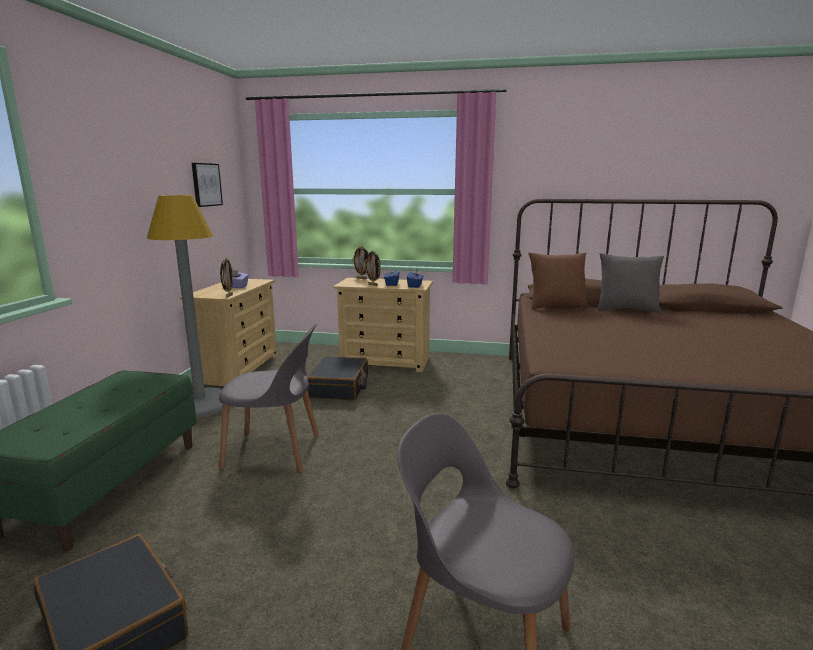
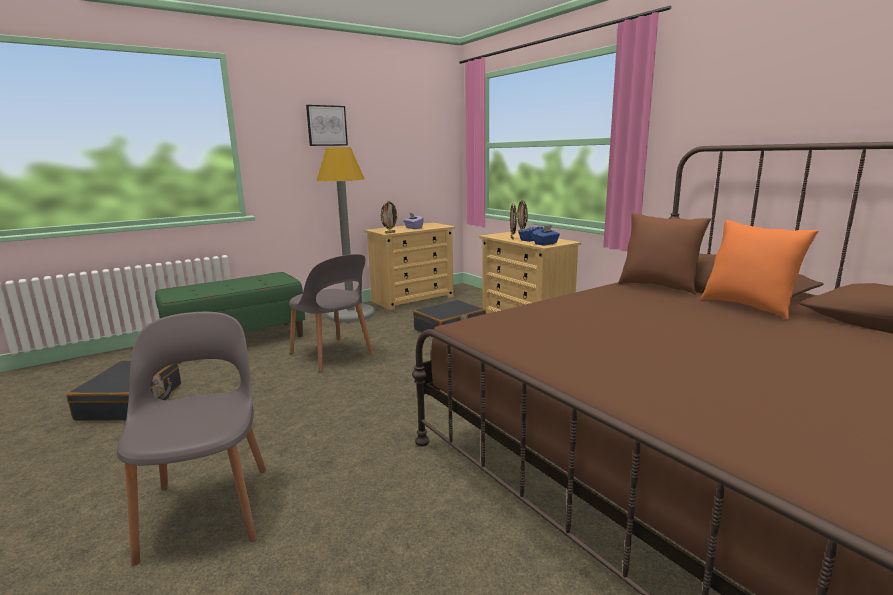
camera: 45 degrees right, 0 degrees up
(206, 184) = (408, 140): picture -> picture (326, 125)
(626, 310) = (748, 307): grey pillow -> orange pillow

